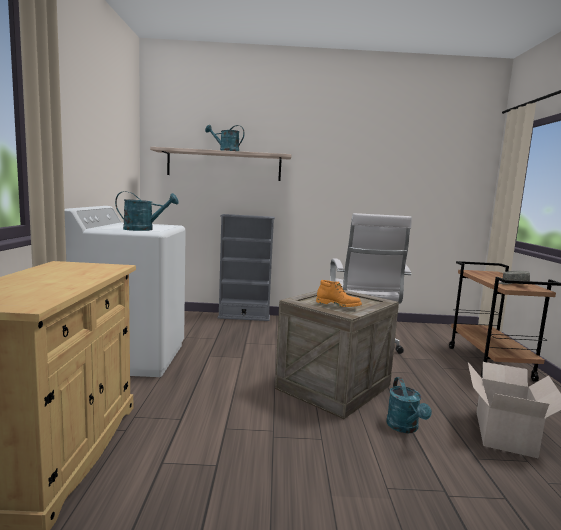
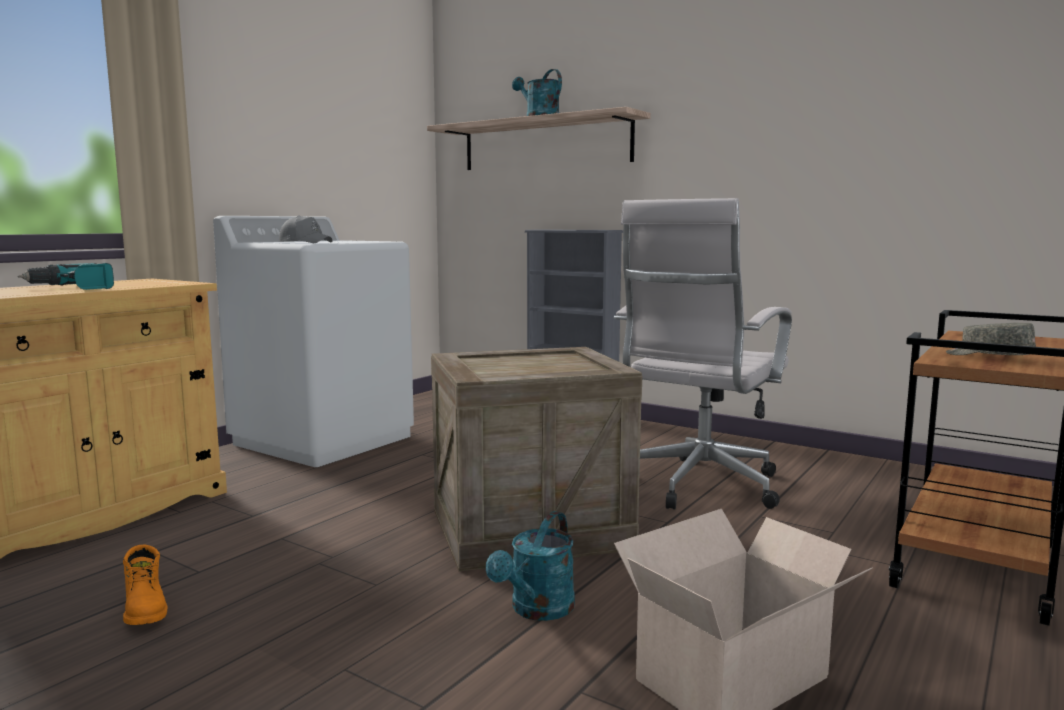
camera: 35 degrees right, 0 degrees up
(61, 279) = (73, 288): none -> power drill
(144, 229) = (305, 242): turquoise watering can -> grey cap
(338, 305) = (503, 366): orange boot -> orange boot (146, 609)

